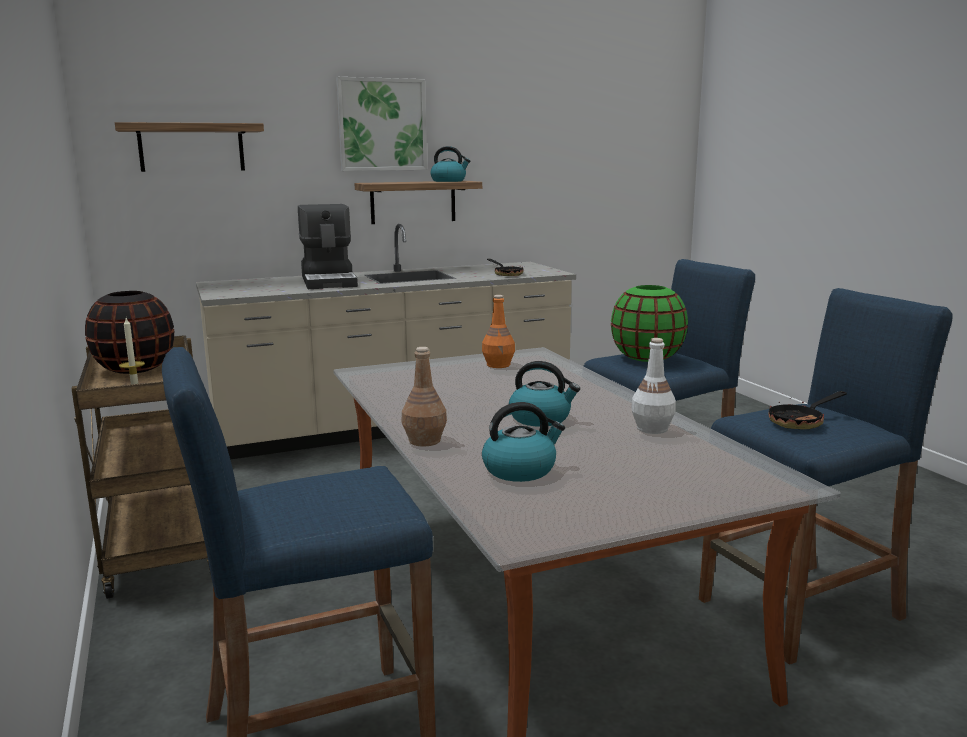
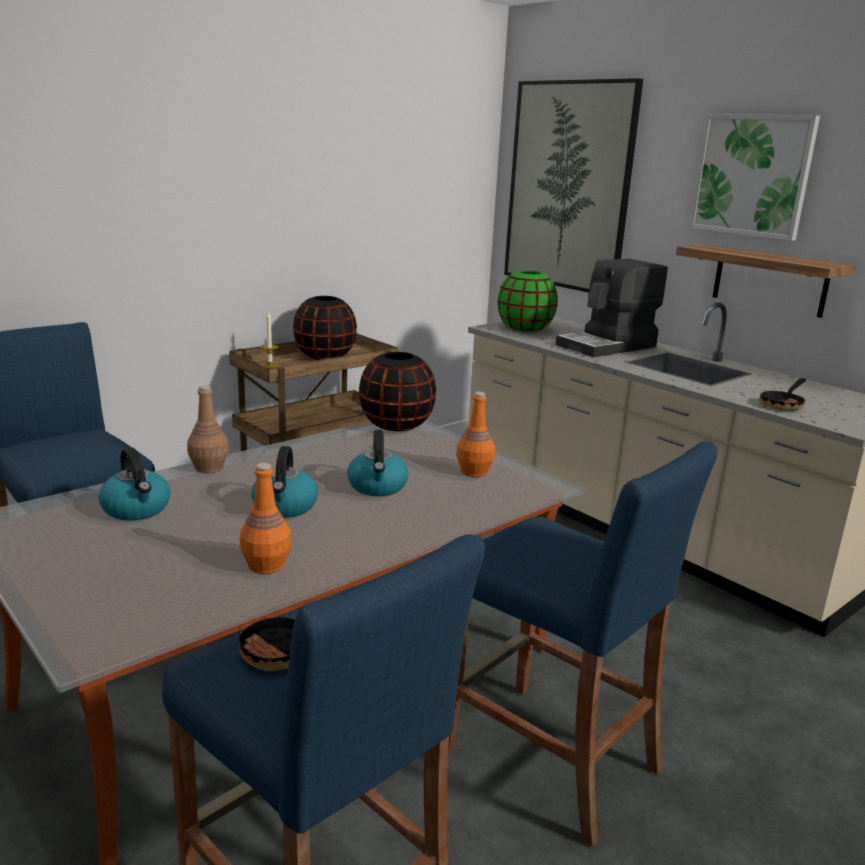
camera: 70 degrees right, 5 degrees up
(191, 147) = (568, 187): shelf -> picture
(368, 374) = (396, 425): none -> black vase
(449, 181) = (804, 260): kettle -> kettle (377, 487)
(647, 357) = (554, 546): green vase -> green vase (525, 329)
(651, 429) = (266, 565): white bottle -> orange bottle

